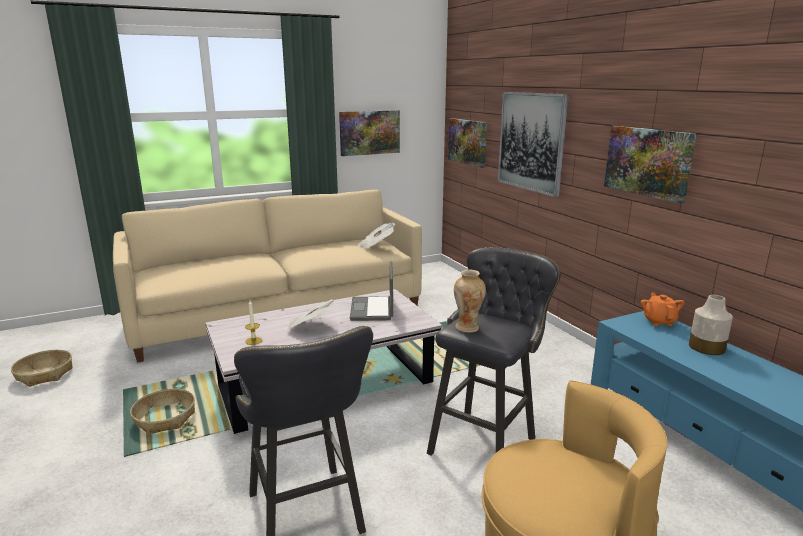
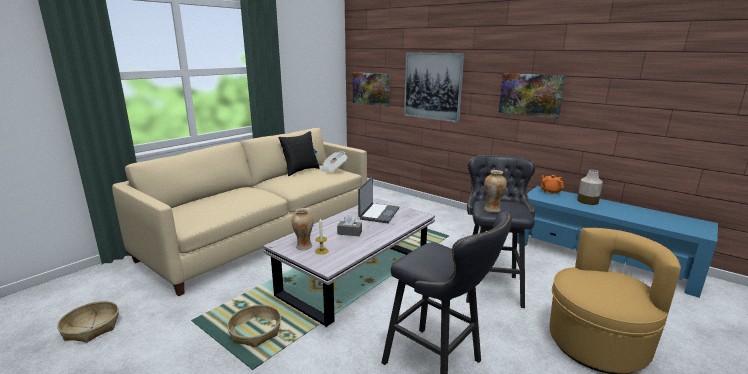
camera: 25 degrees left, 0 degrees up
(242, 332) = (304, 246): none -> vase
(310, 326) = (349, 233): newspaper -> grey tissue box
(337, 242) = (300, 171): none -> black pillow
(369, 132) = (300, 84): picture -> none
(373, 309) = (378, 213): laptop -> laptop turned 135 degrees counterclockwise

